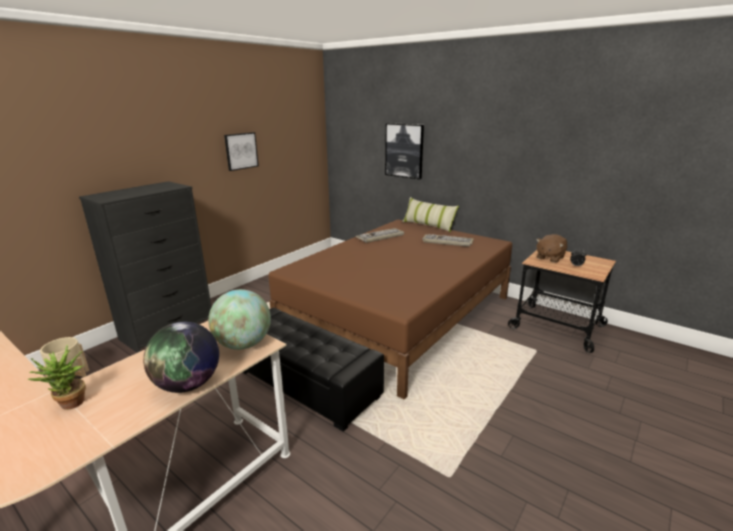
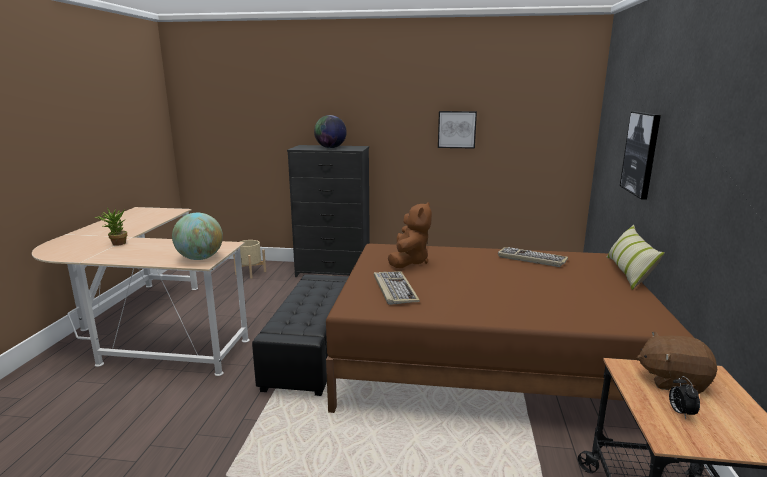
camera: 60 degrees right, 5 degrees down
(188, 384) = (143, 259): globe -> globe (330, 148)
(336, 268) = (409, 261): none -> brown plush toy
(447, 242) = (590, 294): keyboard -> keyboard (394, 289)

